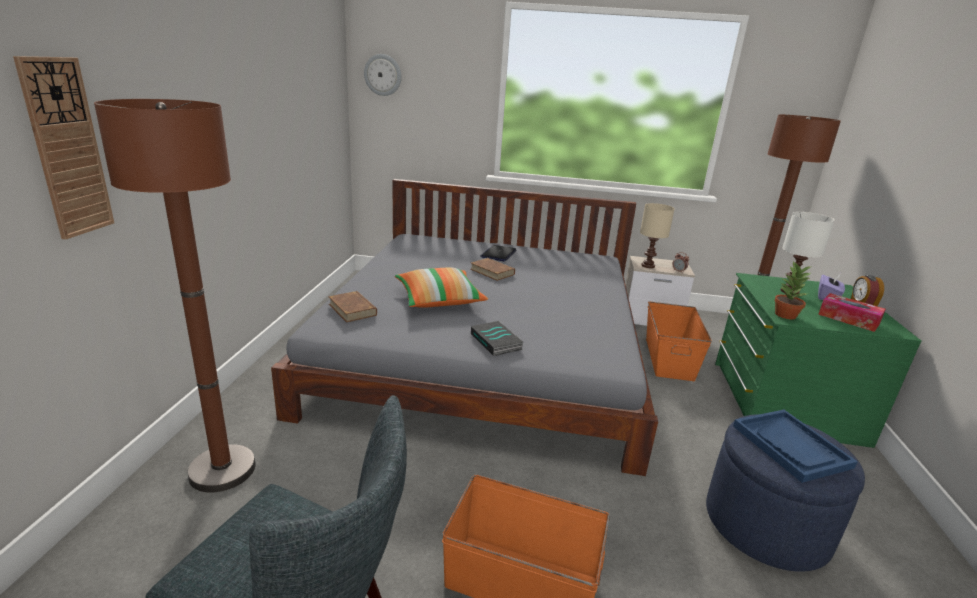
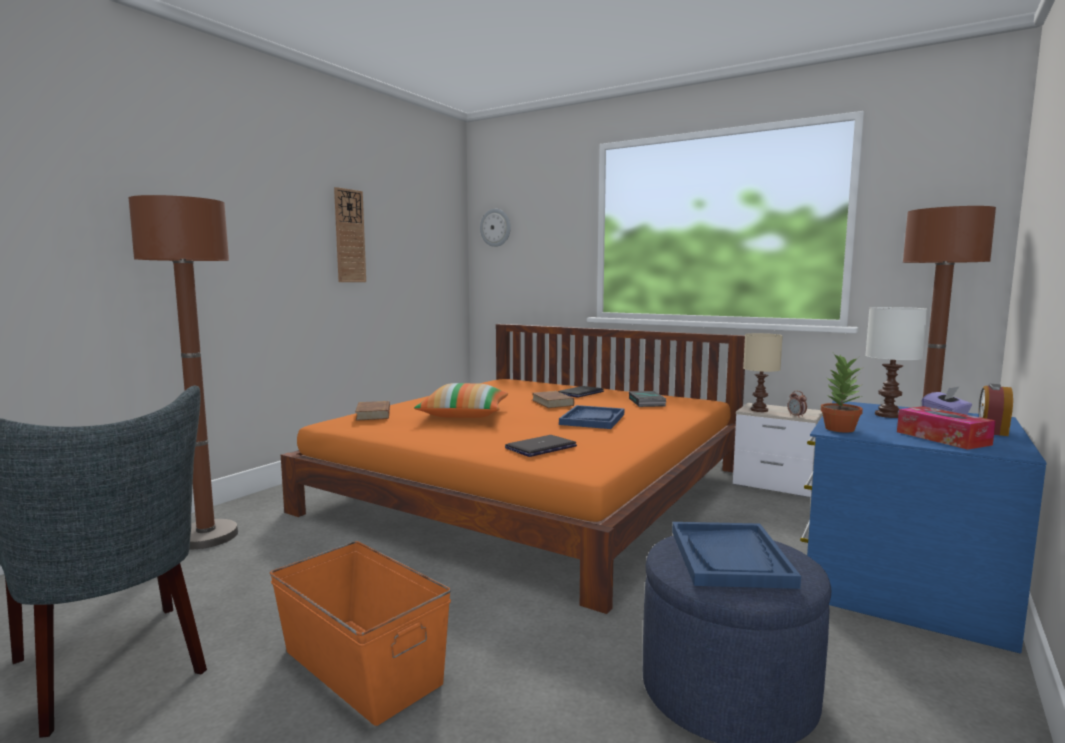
camera: 25 degrees right, 15 degrees down
(67, 149) = (131, 242): wall clock -> wall clock (349, 236)
(484, 351) = (534, 489): grey bed -> orange bed
(497, 342) = (477, 443): book -> book (647, 402)
(551, 294) = (592, 419): none -> blue tray
(555, 341) = (541, 447): none -> laptop
(669, 358) = (762, 520): orange storage box -> none
(783, 401) = (901, 581): green dresser -> blue dresser

